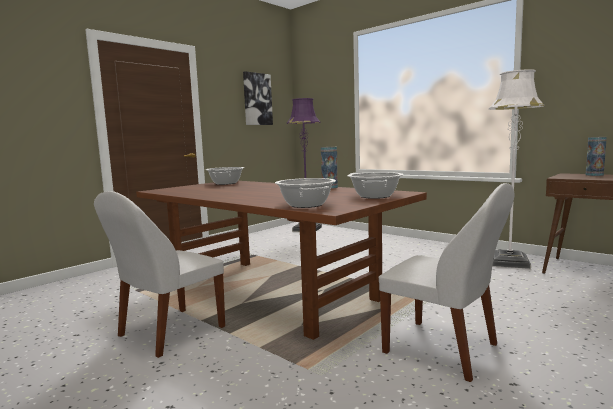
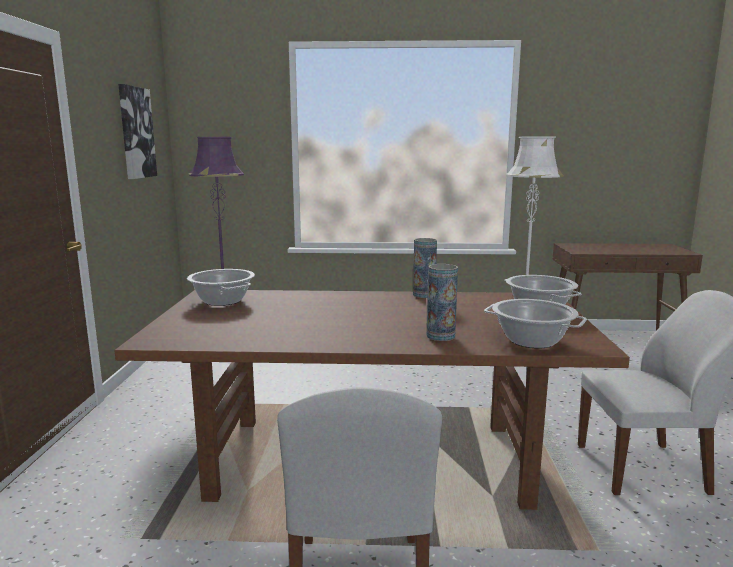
camera: 40 degrees left, 5 degrees up
(594, 175) = (590, 245): vase -> vase (440, 336)

